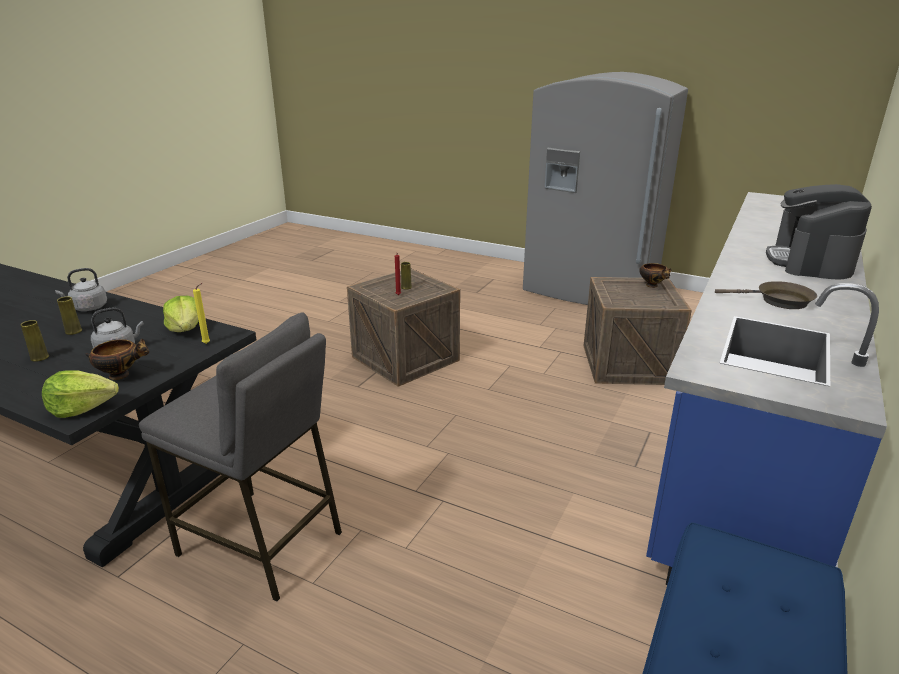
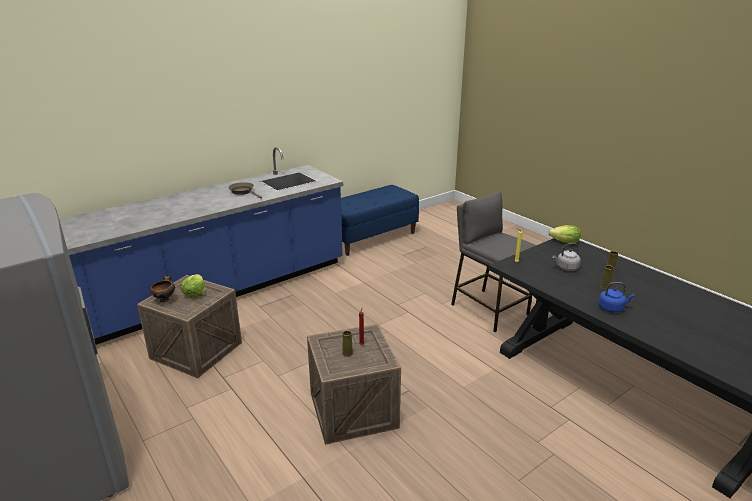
camera: 155 degrees left, 0 degrees up
(88, 308) = (612, 308): grey kettle -> blue kettle
(121, 375) = (555, 253): bowl -> none
(186, 329) = (531, 274): lettuce -> lettuce (195, 293)
(810, 262) = (172, 203): coffee machine -> none

